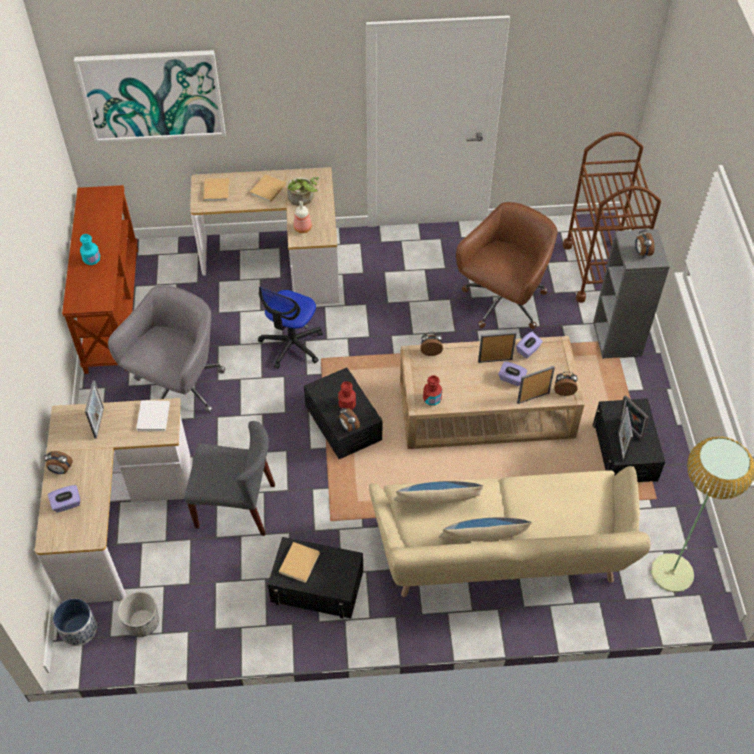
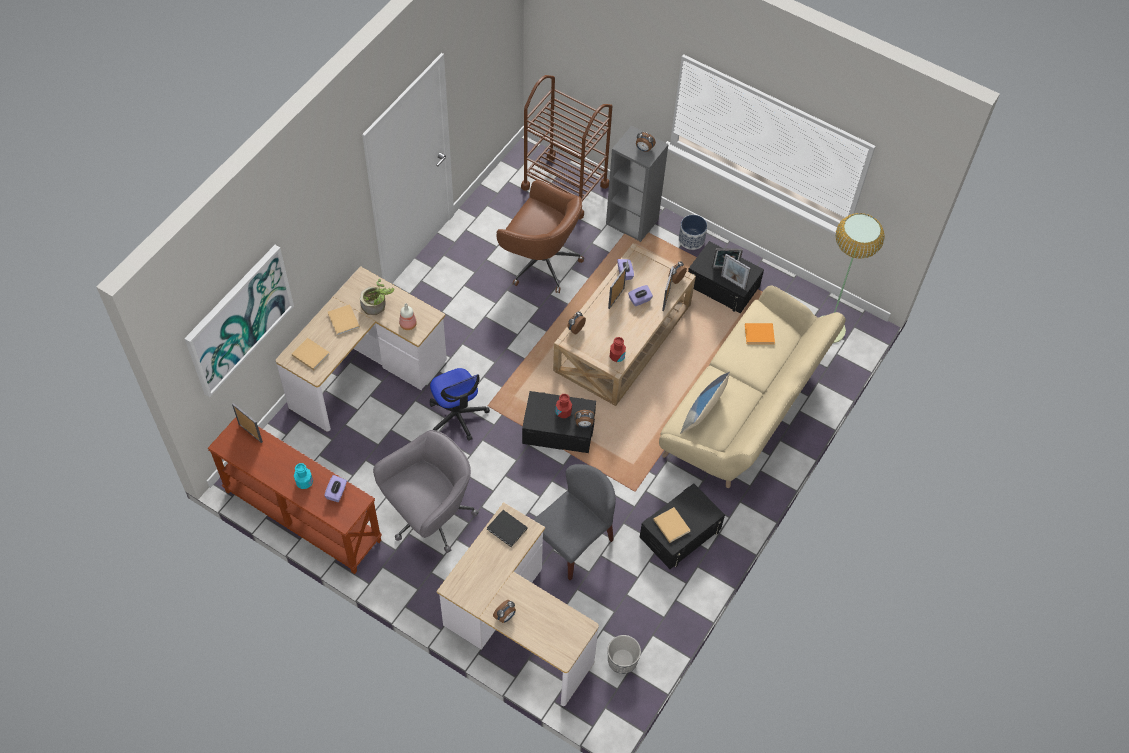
camera: 55 degrees left, 5 degrees up
(67, 504) = (540, 628): purple tissue box -> purple tissue box (337, 493)
(79, 629) = (595, 706): planter -> planter (691, 239)
(99, 422) = (481, 567): picture frame -> picture frame (250, 433)
(153, 418) = (508, 529): white book -> black book
(178, 388) = (430, 516): grey office chair -> grey office chair turned 75 degrees clockwise
(483, 540) = (750, 405): pillow -> none
(502, 303) = (540, 262): brown office chair -> brown office chair turned 135 degrees clockwise
(573, 497) = (760, 334): none -> orange book

